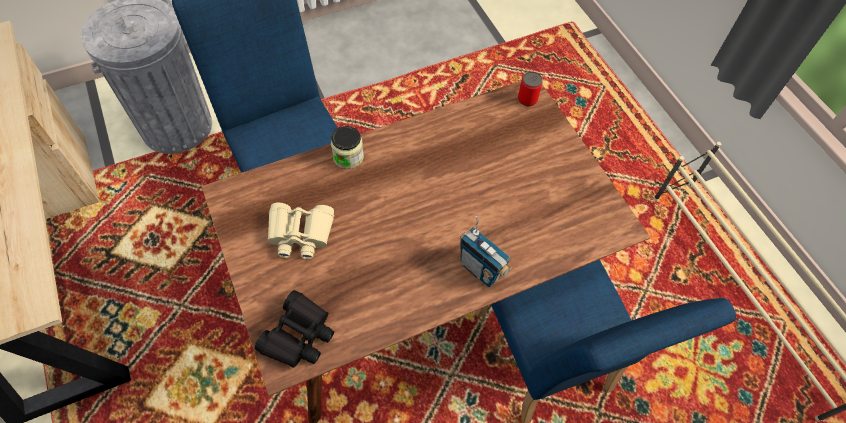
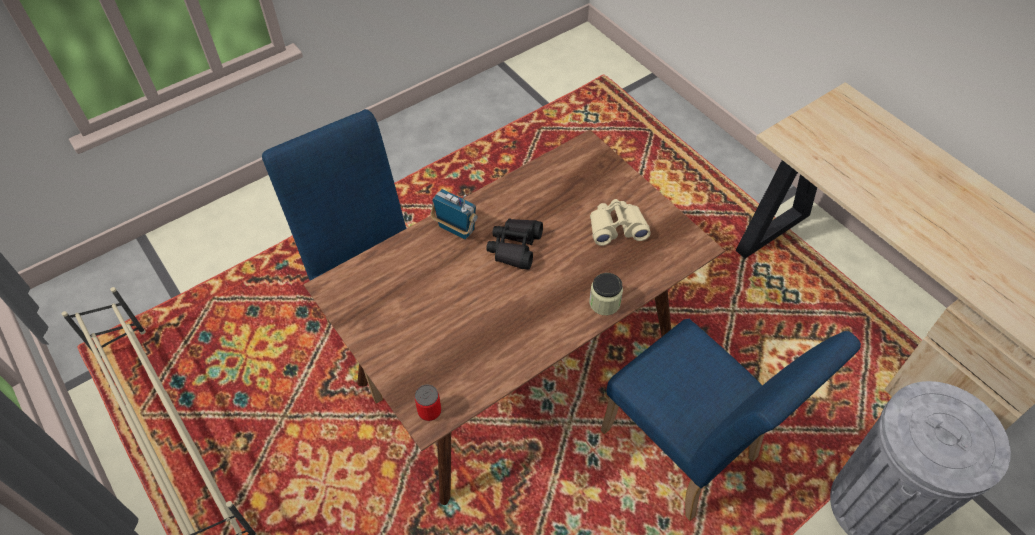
camera: 170 degrees right, 5 degrees down
(298, 335) = (585, 162): black binoculars -> black binoculars (515, 247)

